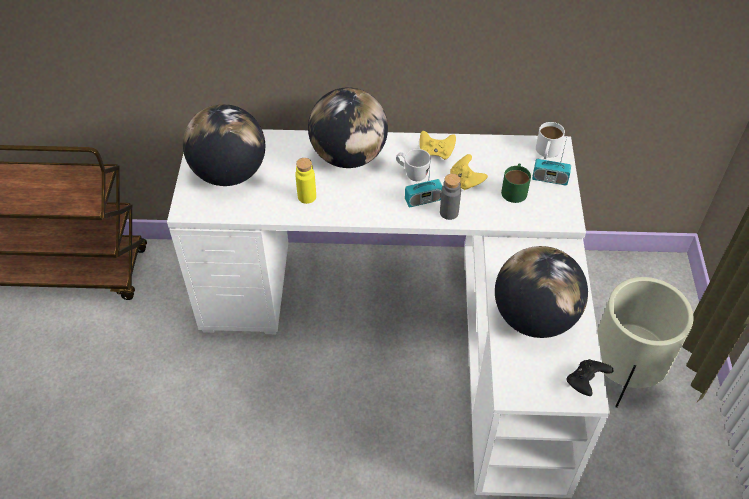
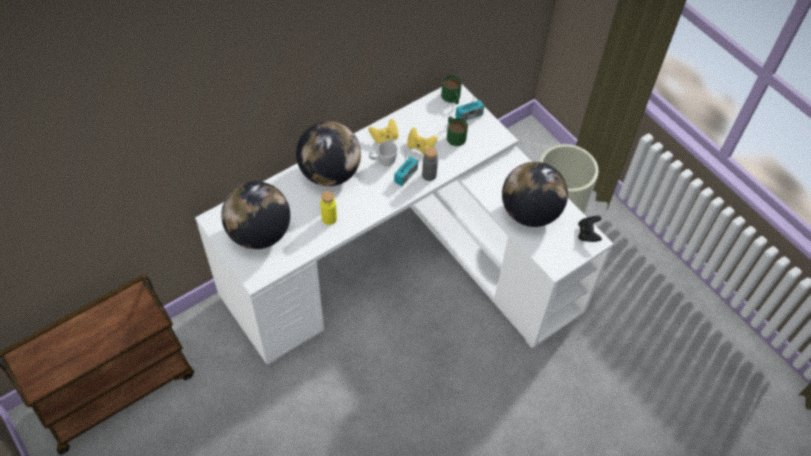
camera: 40 degrees left, 5 degrees up
(547, 152) = (452, 98): white mug -> green mug

